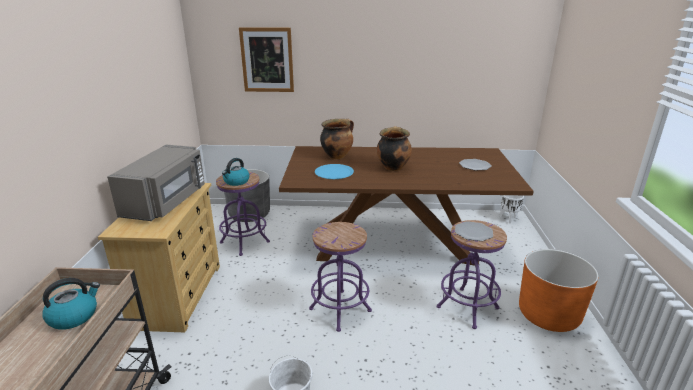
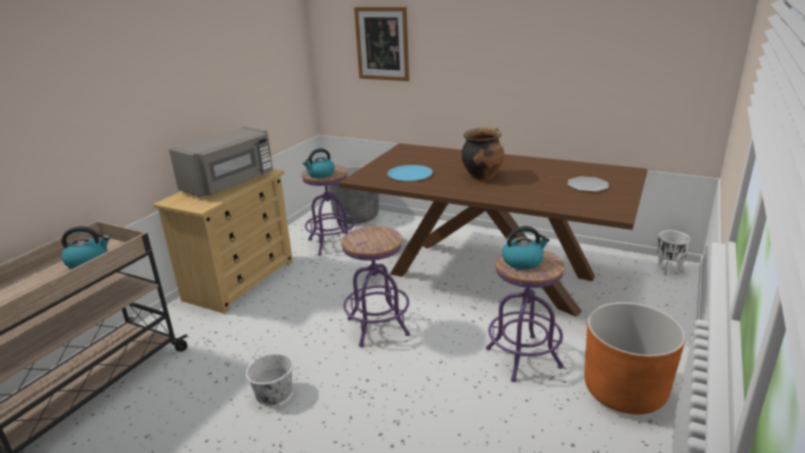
camera: 25 degrees right, 0 degrees up
(337, 156) = (432, 157): cooking pot -> none
(473, 232) = (523, 261): plate -> kettle

